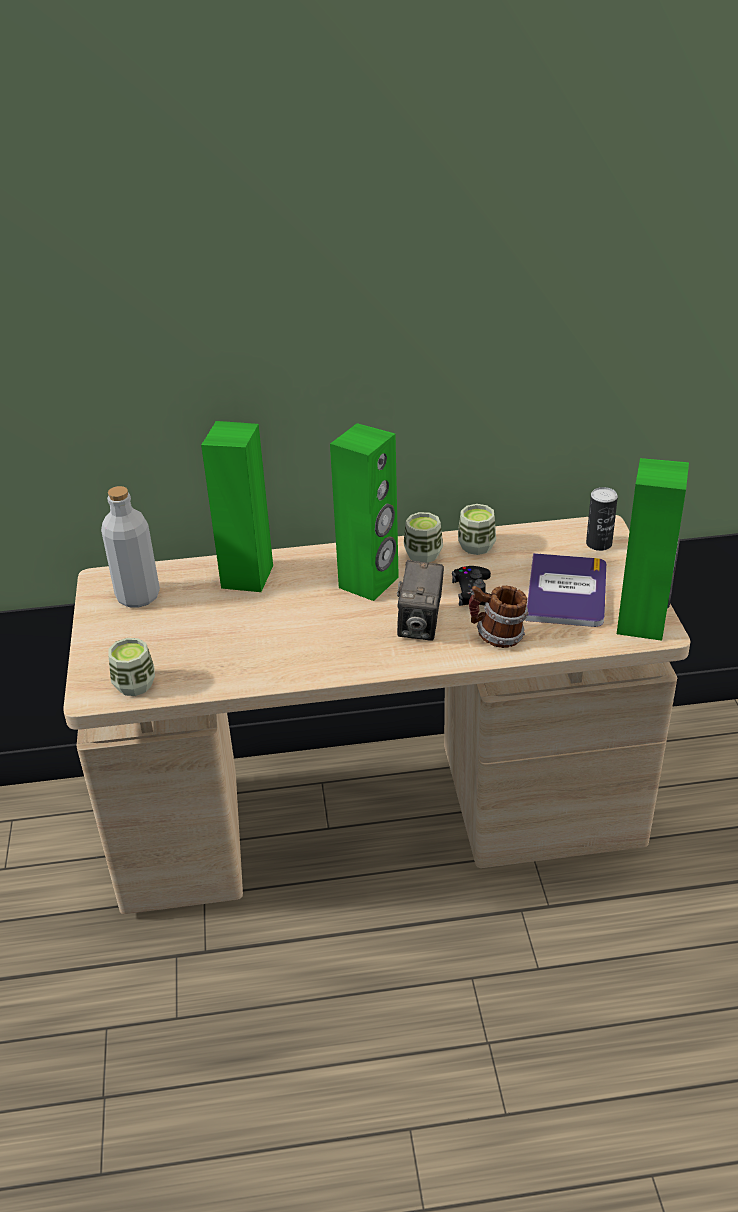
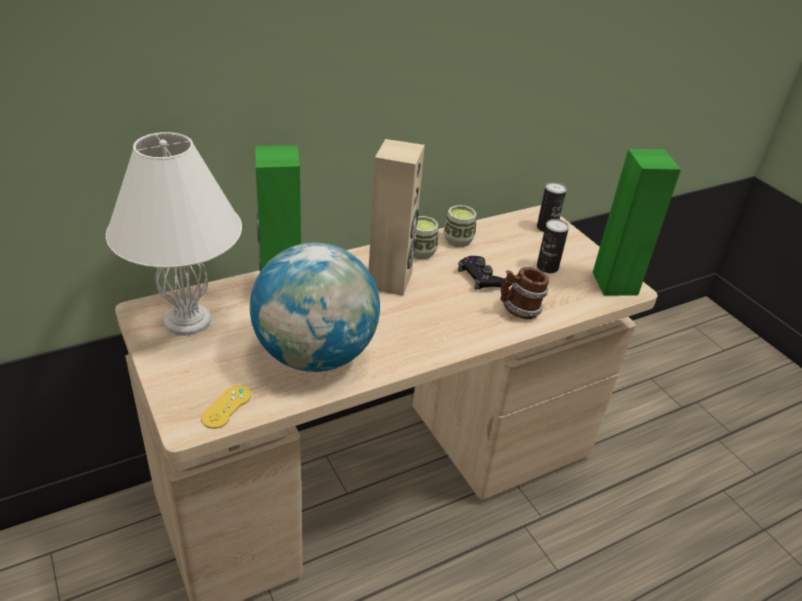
camera: 25 degrees left, 0 degrees up
(134, 684) = (226, 407): cup -> yellow game controller
(138, 596) = (187, 321): grey bottle -> white table lamp
(245, 649) = (315, 355): none -> globe
(369, 583) = (391, 281): green speaker -> beige speaker
(420, 625) = (453, 310): camera -> none
(566, 591) = (547, 267): book -> can

